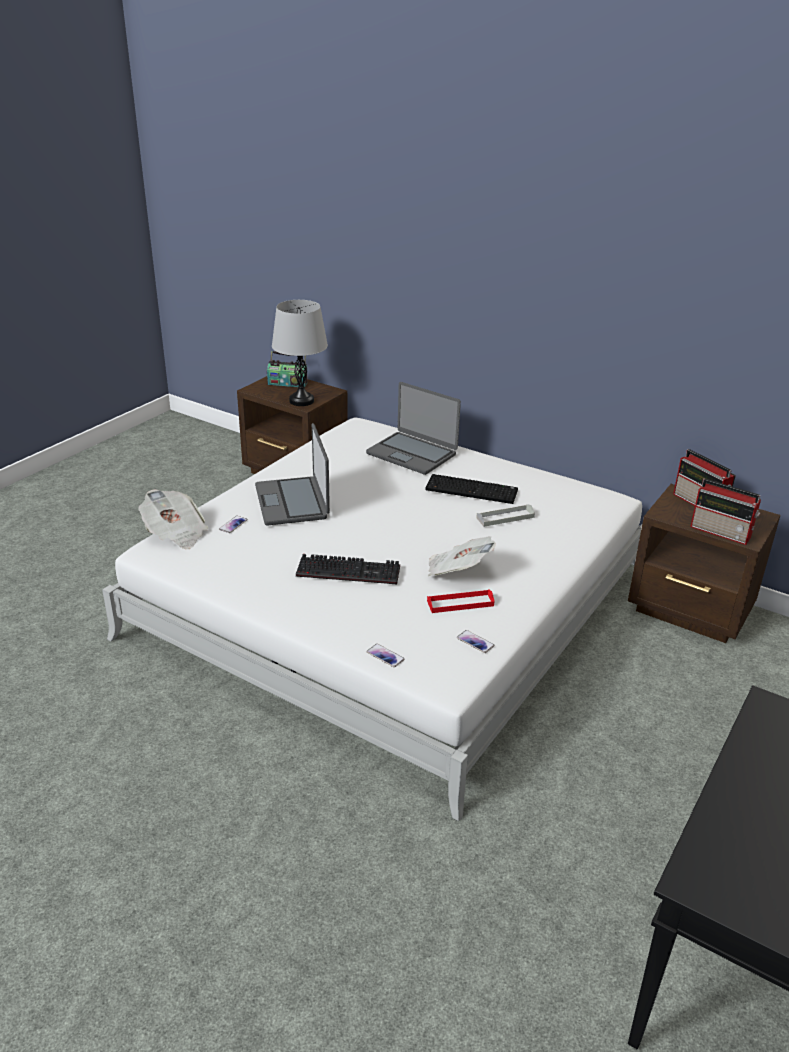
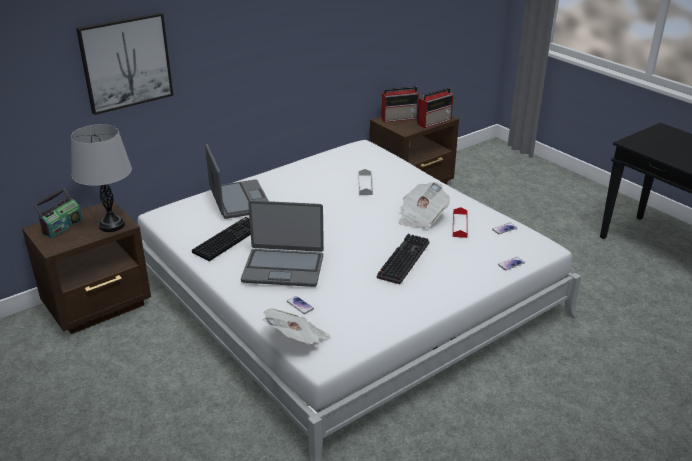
camera: 70 degrees left, 0 degrees up
(383, 263) = (126, 62): none -> picture
(412, 454) = (239, 200): laptop -> laptop turned 75 degrees counterclockwise
(472, 490) = (319, 187): keyboard -> keyboard (228, 238)

